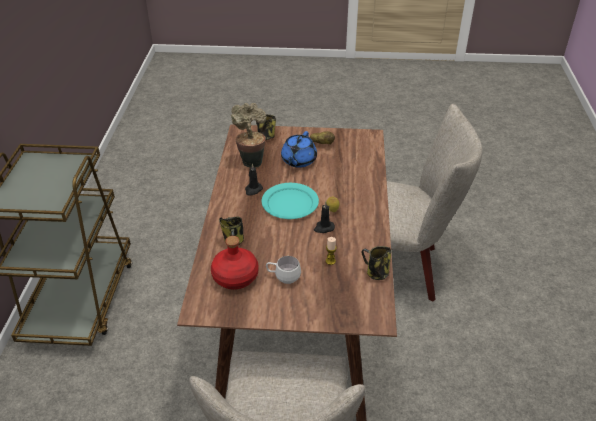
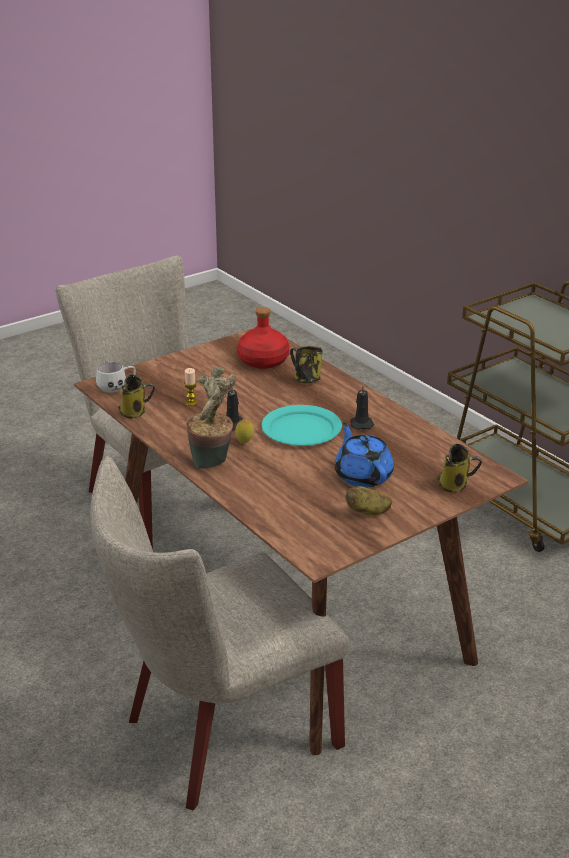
camera: 140 degrees right, 10 degrees down
(251, 161) = (417, 449): potted plant -> potted plant (213, 463)
(283, 277) = (220, 376): white mug -> white mug (117, 388)

